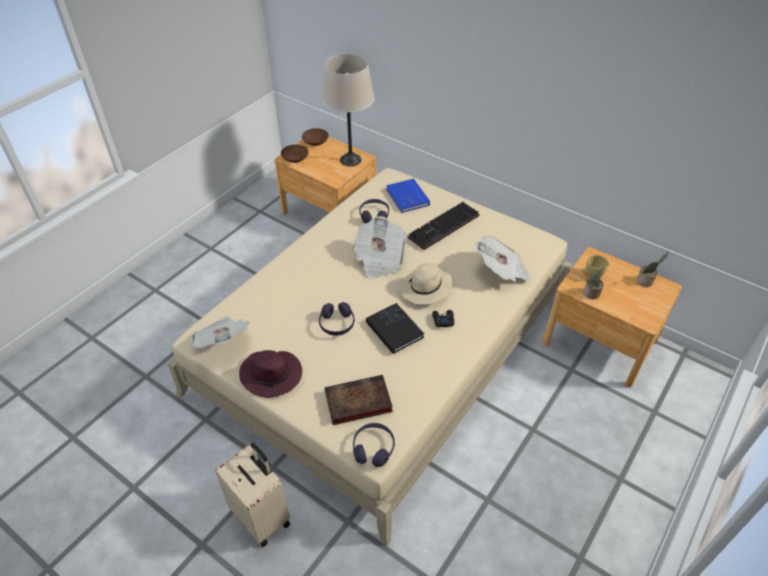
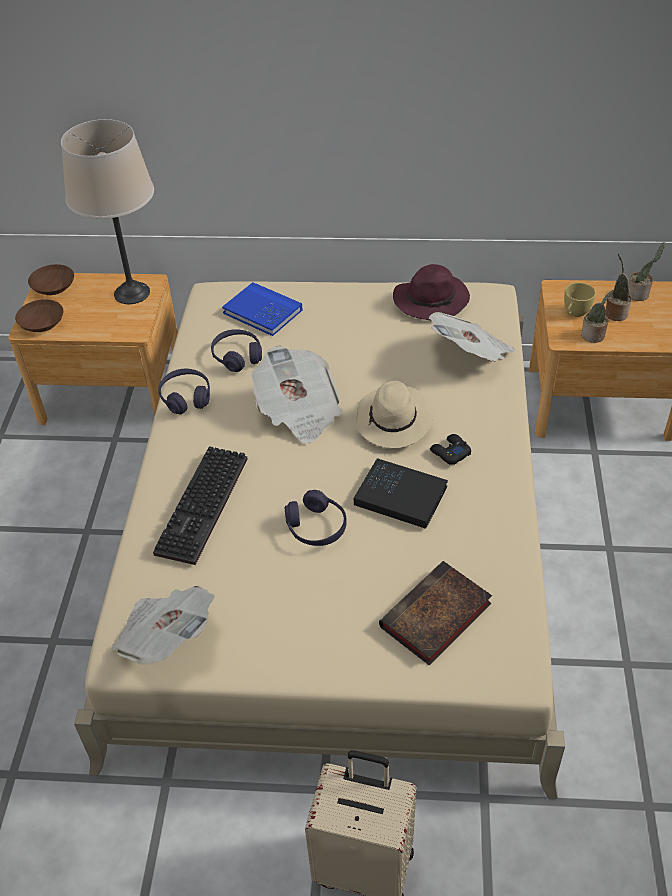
camera: 30 degrees left, 0 degrees up
(272, 375) = (285, 645): purple hat -> purple hat (432, 300)
(373, 448) = (507, 665): purple headphones -> purple headphones (186, 397)
(444, 228) = (349, 332): keyboard -> keyboard (204, 508)
(619, 286) = (615, 312): none -> potted plant

